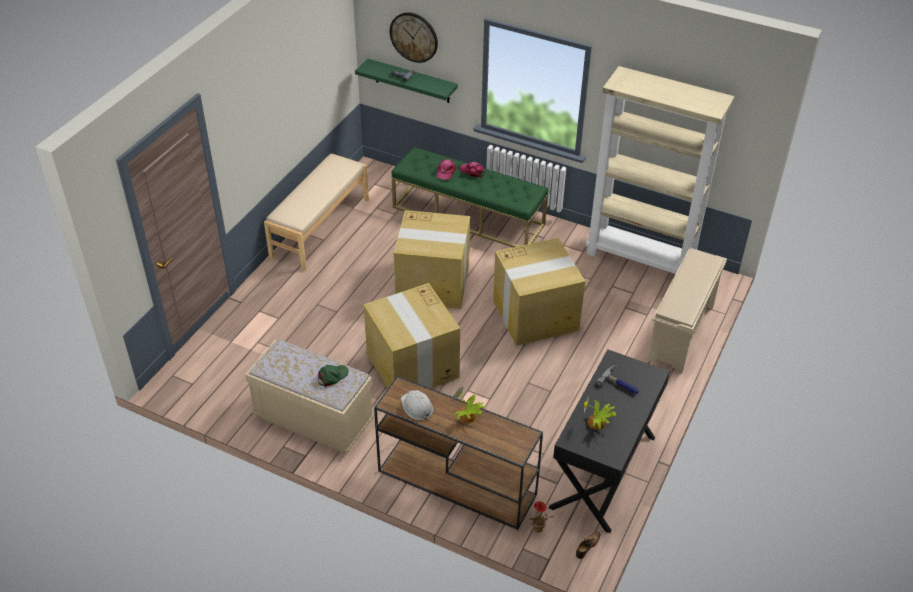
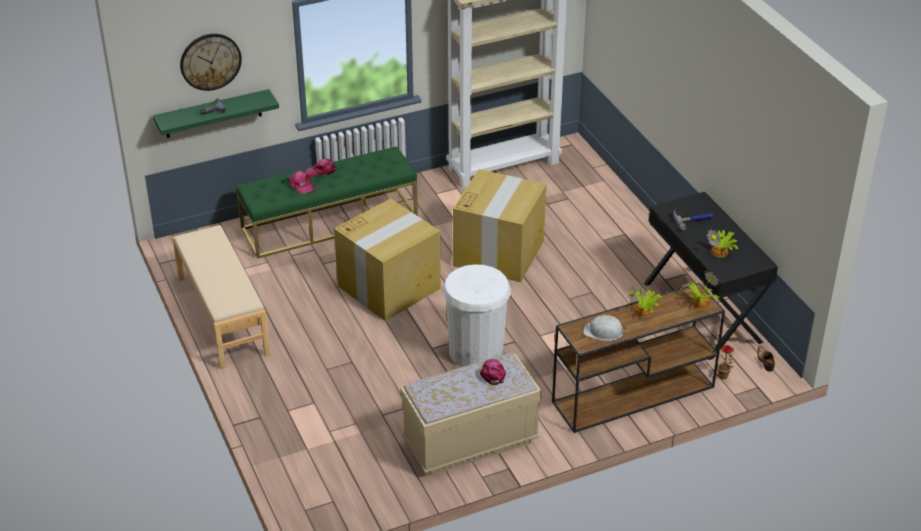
camera: 50 degrees left, 5 degrees down
(332, 376) = (493, 373): green cap -> pink cap
(413, 366) = (476, 351): cardboard box -> white trash can
(515, 445) = (699, 303): none -> potted plant
(681, 333) = (607, 194): beige shoe rack -> none

